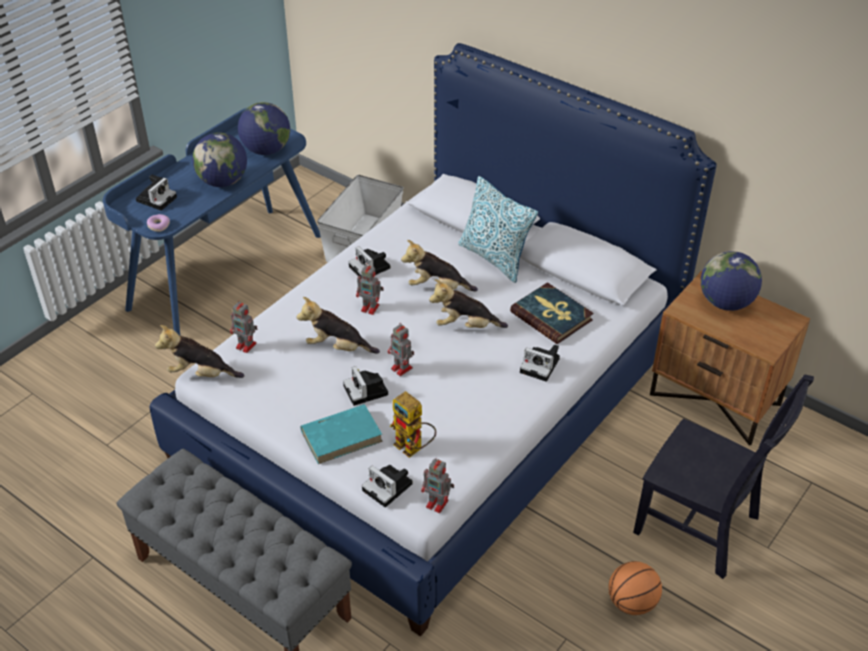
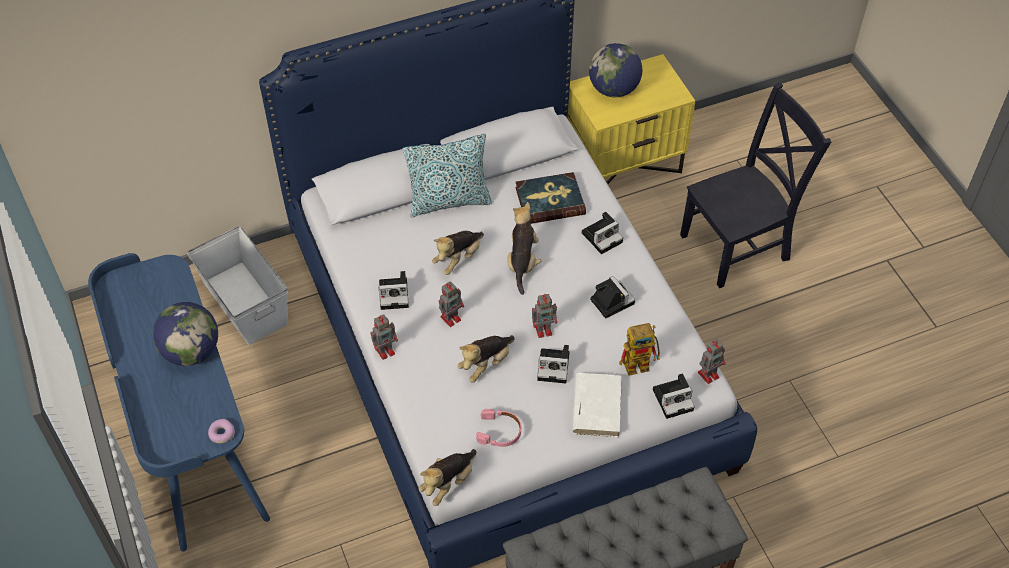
camera: 60 degrees left, 10 degrees up
(157, 198) = (171, 419): camera -> camera (611, 301)
(247, 346) = (437, 432): toy robot -> toy robot (386, 350)
(266, 150) = (167, 294): globe -> none
(271, 382) = (499, 432): none -> pink headphones
(342, 436) = (596, 406): turquoise book -> white book
(466, 326) = (522, 262): plush toy -> plush toy turned 150 degrees clockwise
(631, 603) = (780, 324): basketball -> none
(716, 399) = (623, 164): brown nightstand -> yellow nightstand

